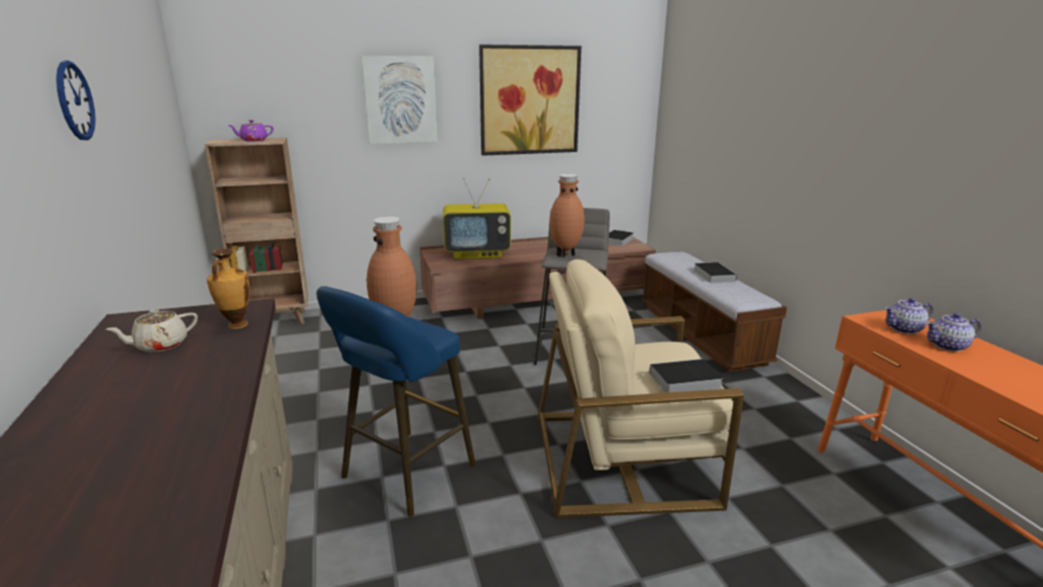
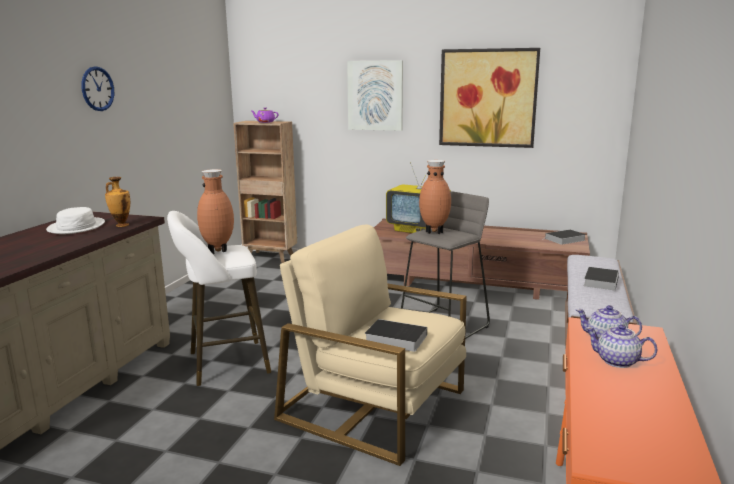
camera: 35 degrees right, 5 degrees down
(160, 345) = (77, 227): beige teapot -> white hat
(403, 475) = (223, 363): blue stool -> white stool

